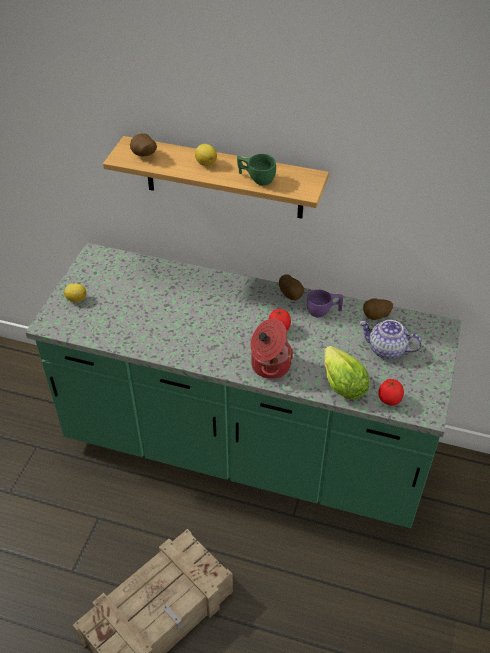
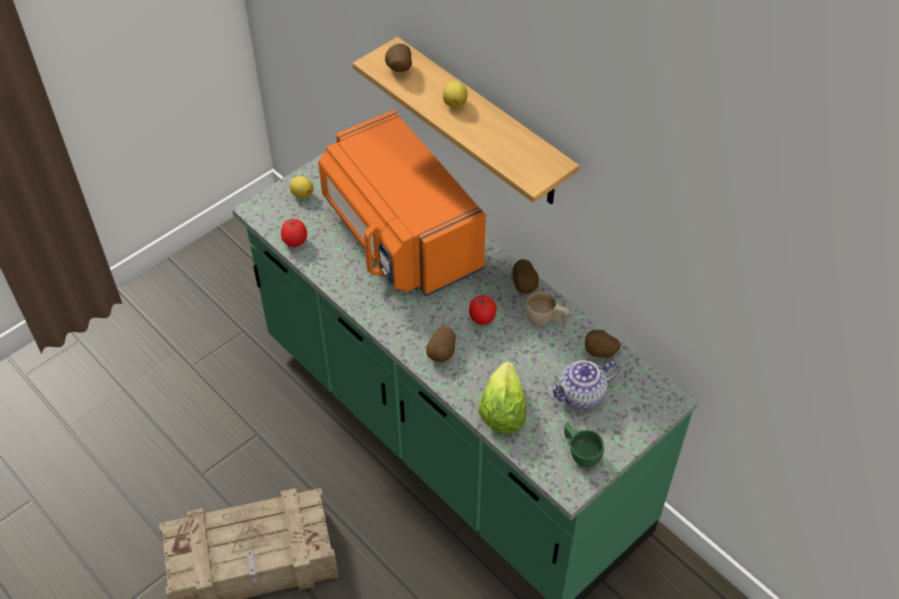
camera: 30 degrees right, 5 degrees up
(175, 299) = (399, 237): none -> orange microwave
(256, 178) = (492, 142): green cup -> green cup (580, 452)
(269, 365) = (442, 354): cooking pot -> potato
(323, 311) = (546, 320): purple cup -> beige cup
(386, 349) = (581, 395): teapot -> teapot turned 75 degrees counterclockwise
(389, 400) = (538, 452): tomato -> tomato (295, 242)

